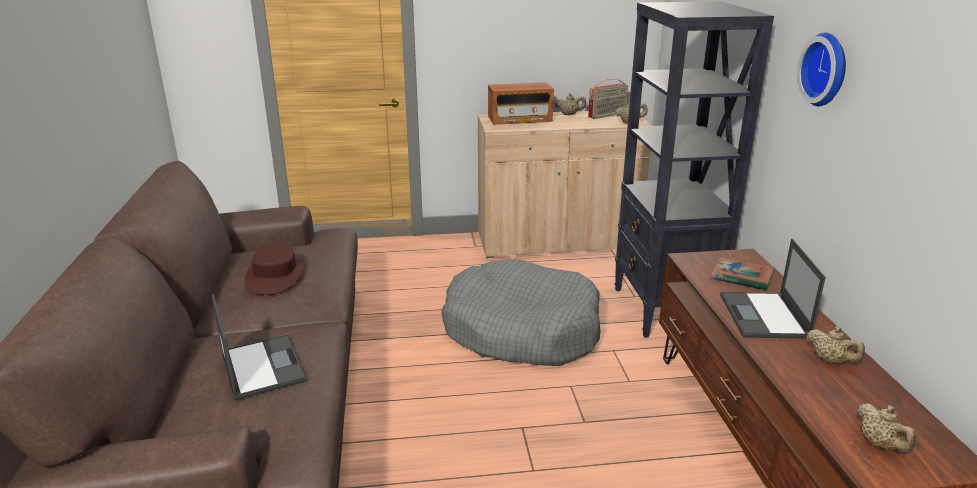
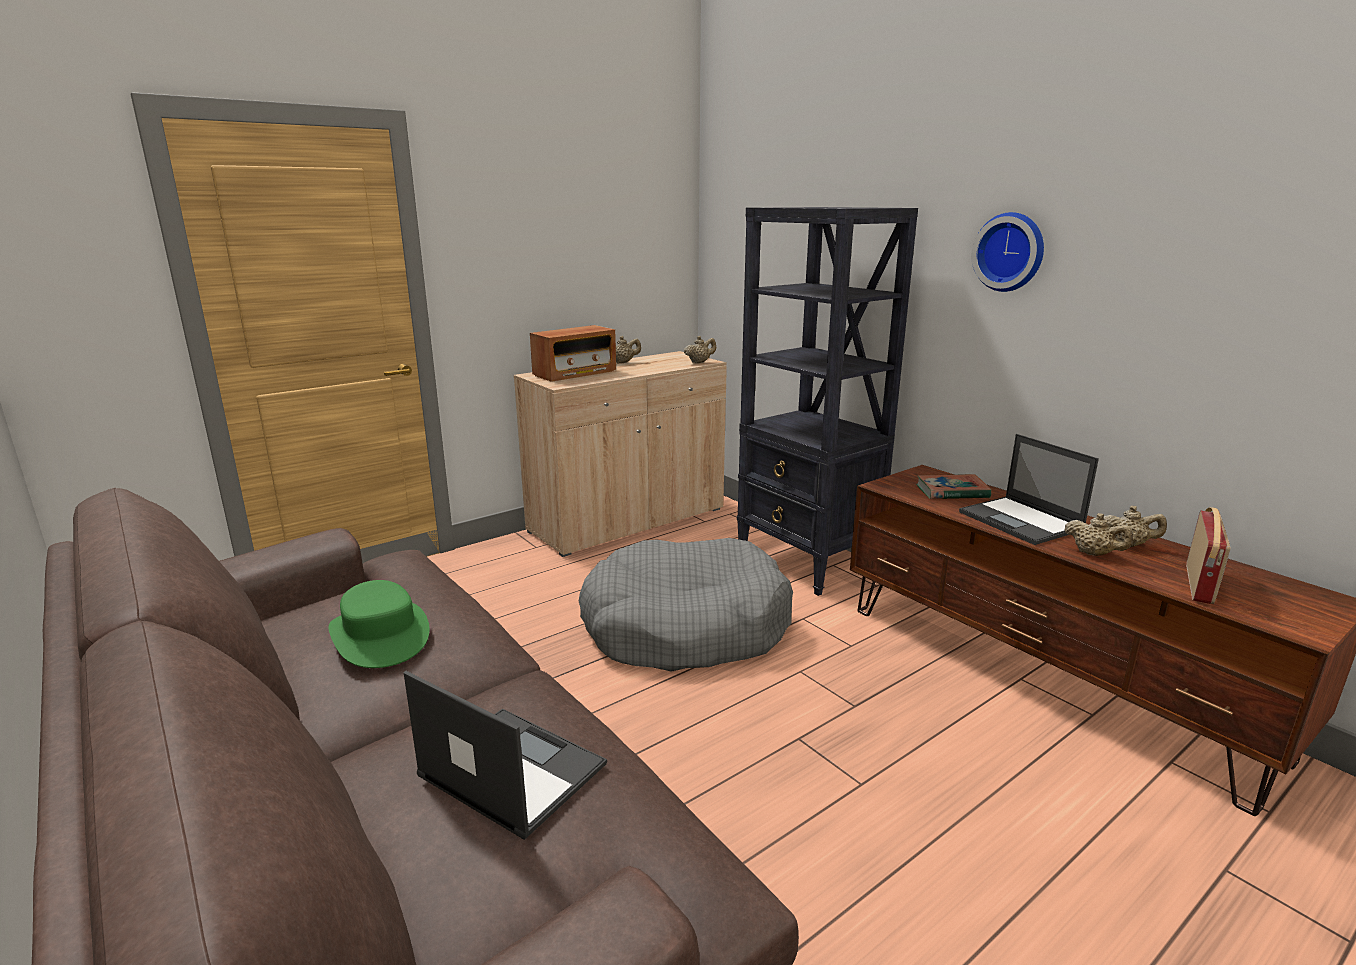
camera: 30 degrees left, 5 degrees down
(276, 276) = (380, 635): brown hat -> green hat
(607, 115) = (665, 359): radio -> radio (1200, 584)
(880, 444) = (1268, 605): beige teapot -> beige teapot (1093, 554)

